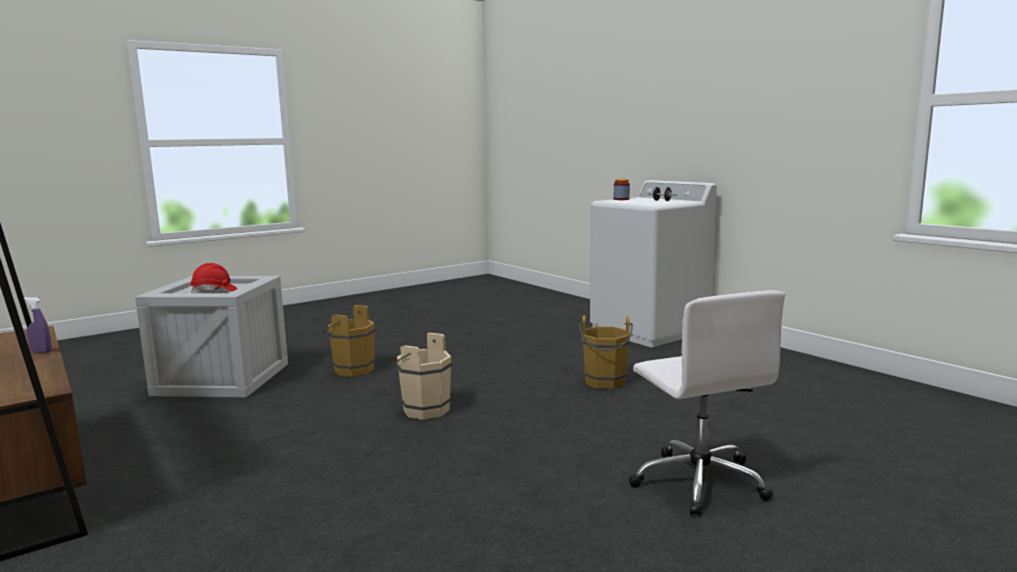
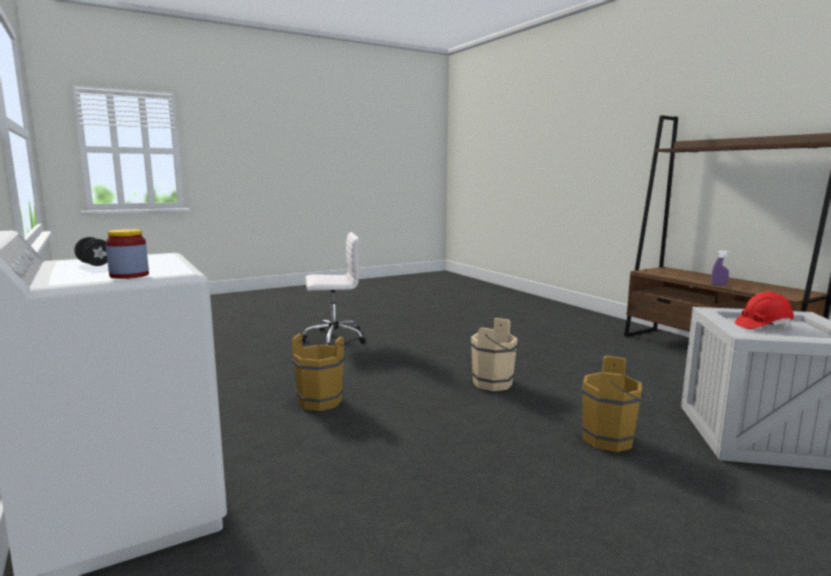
camera: 175 degrees left, 0 degrees up
(698, 481) = (333, 338): white office chair -> white office chair turned 90 degrees clockwise

